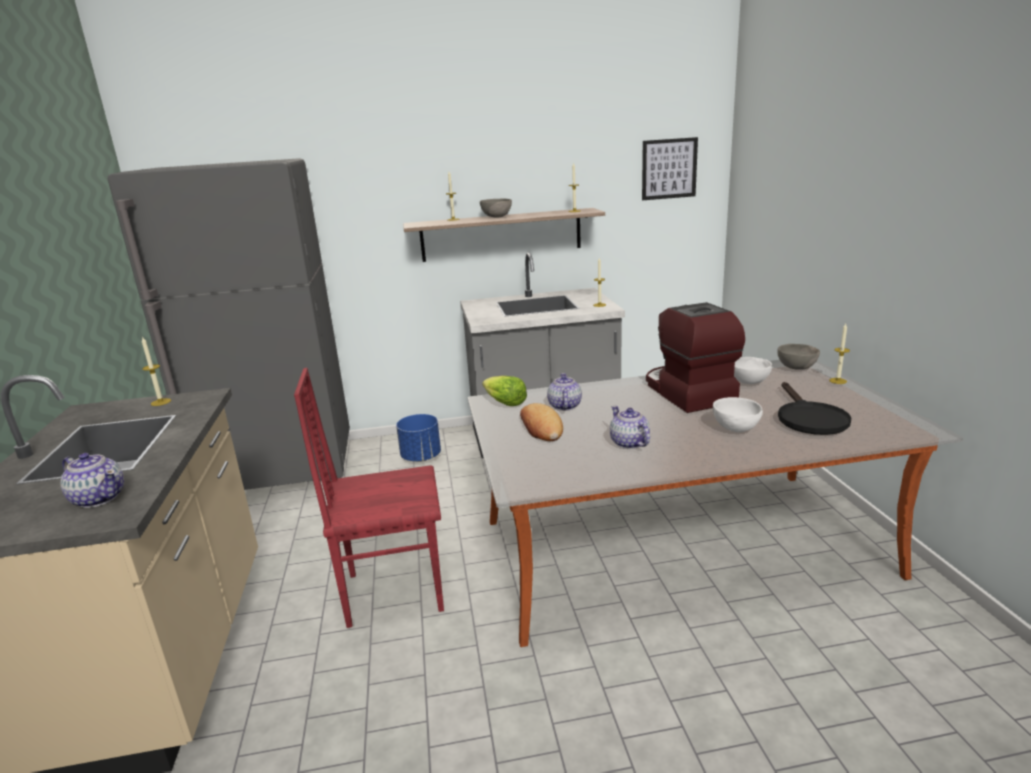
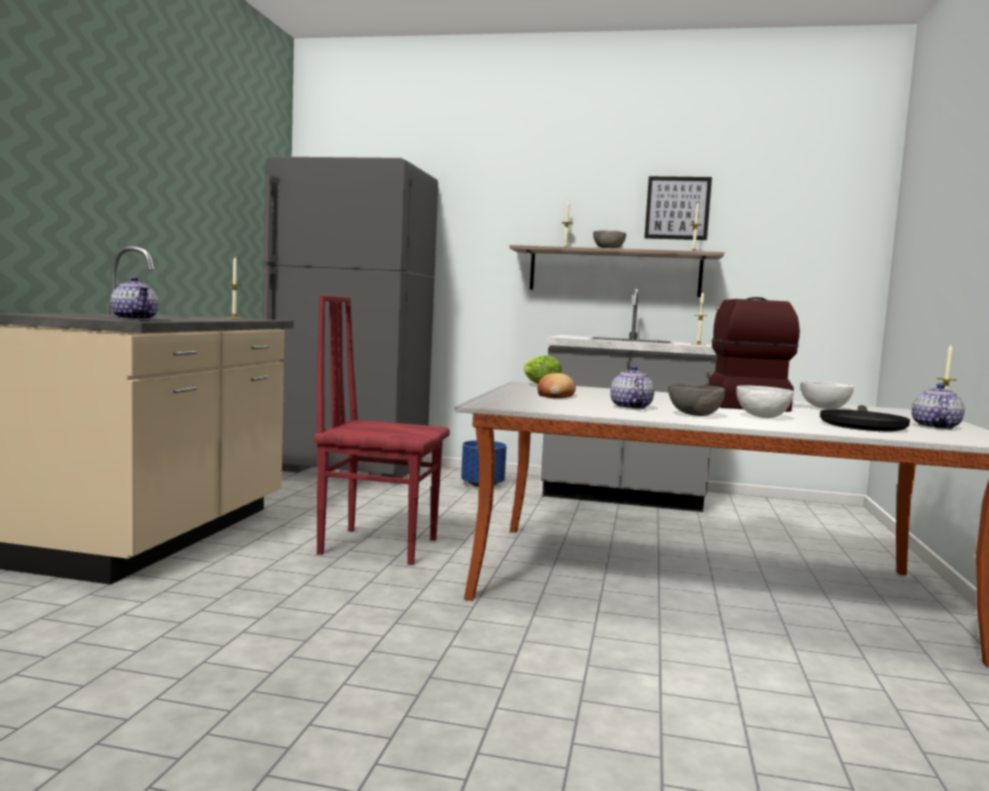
camera: 20 degrees right, 15 degrees down
(564, 406) = (595, 392): teapot -> teapot (935, 427)
(669, 169) = (815, 222): picture -> picture (677, 208)
(797, 368) = (901, 411): grey bowl -> grey bowl (695, 415)

